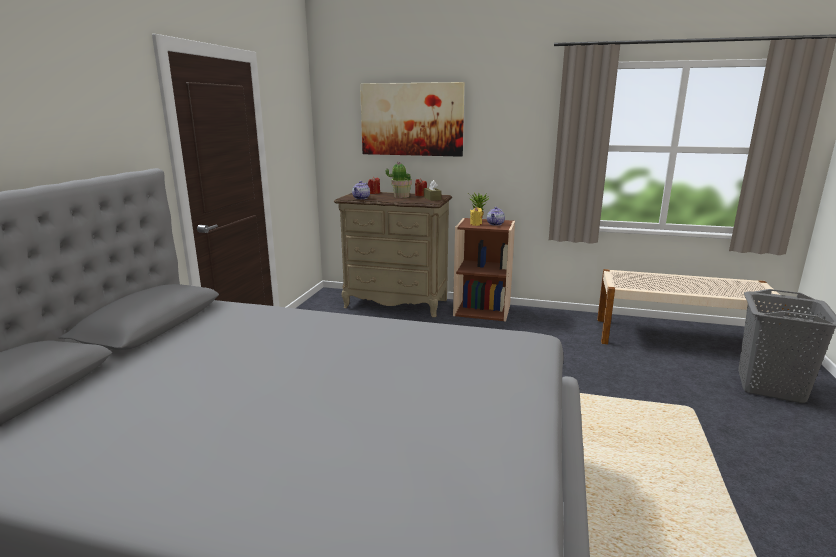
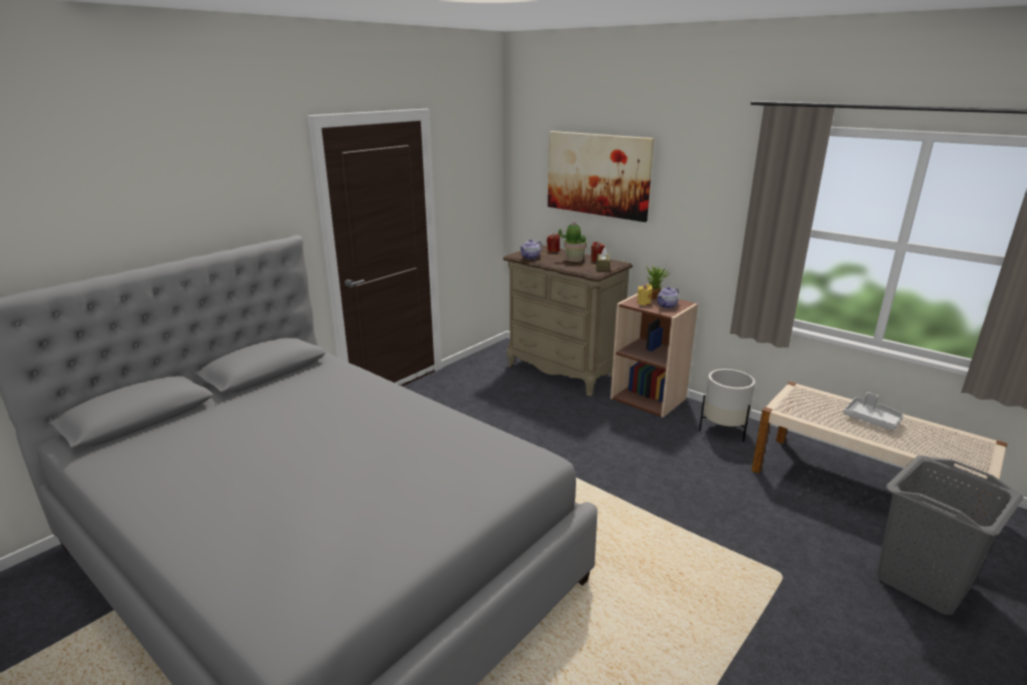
camera: 25 degrees right, 5 degrees up
(556, 321) = (723, 430): none -> white planter
(680, 281) = (871, 419): none -> grey tray

